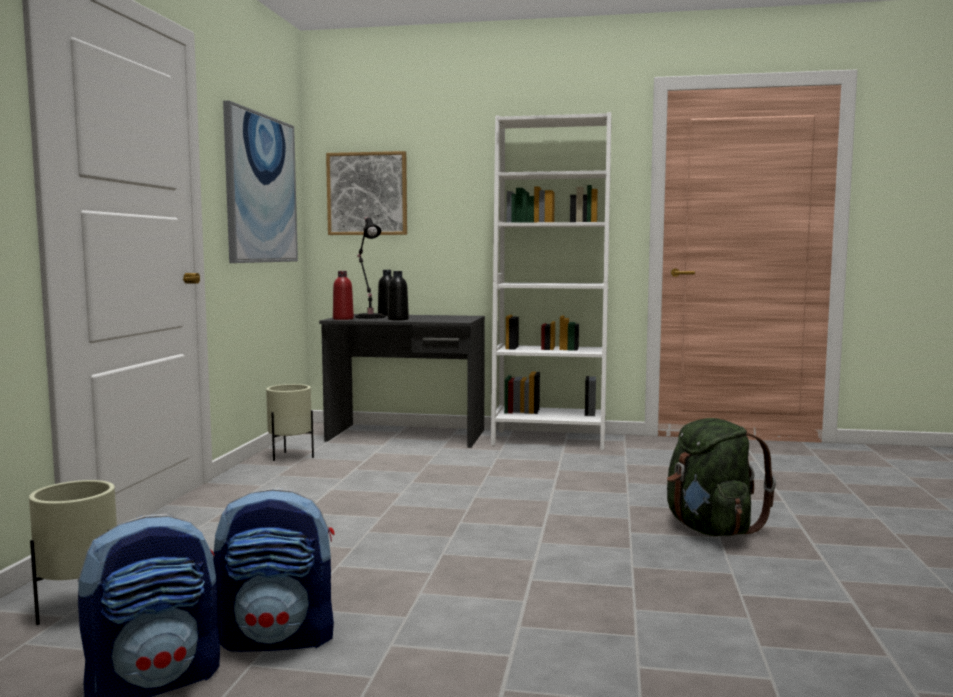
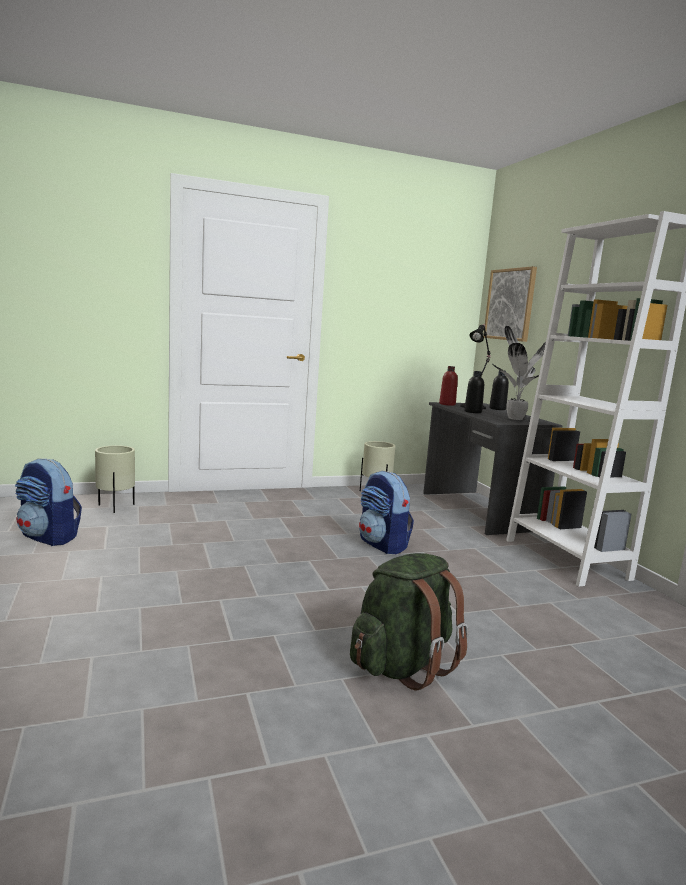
camera: 60 degrees right, 5 degrees up
(261, 189) = (406, 300): picture -> none
(278, 638) = (100, 550): backpack -> backpack (383, 545)
(443, 317) = (514, 418): none -> potted plant

